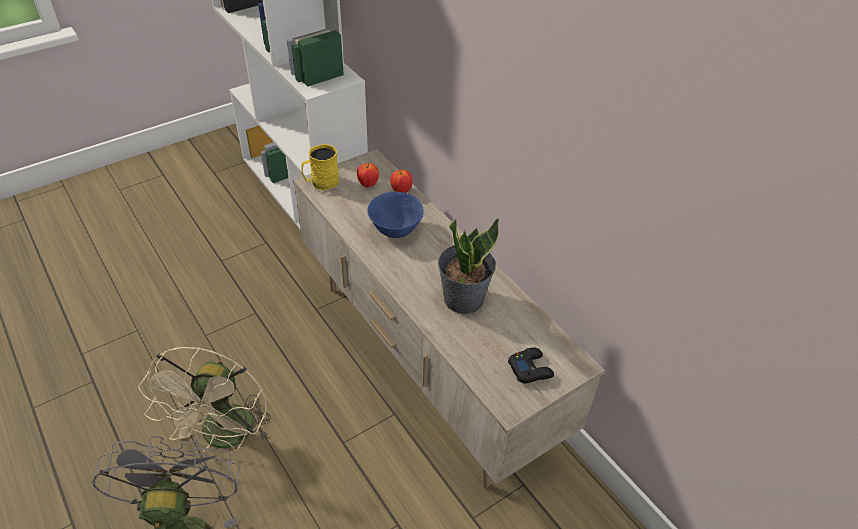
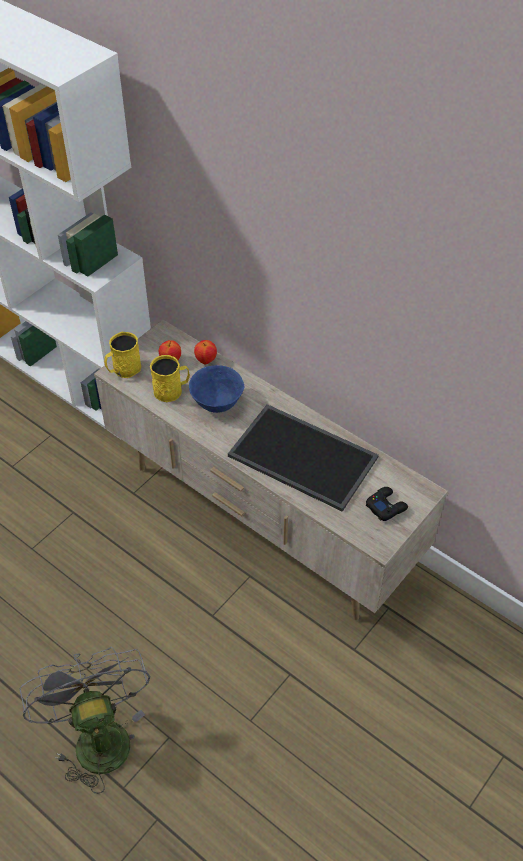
camera: 15 degrees left, 5 degrees up
(226, 438) = (98, 642): beige fan -> none
(357, 209) = (172, 390): none -> yellow mug
(463, 298) = (305, 456): potted plant -> tray

